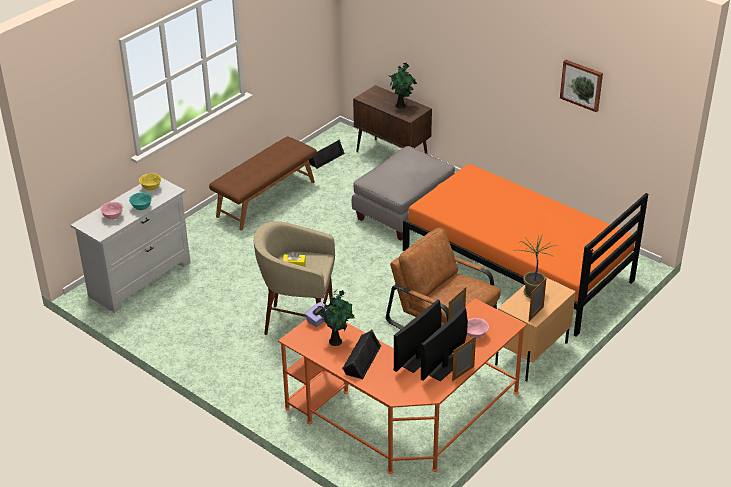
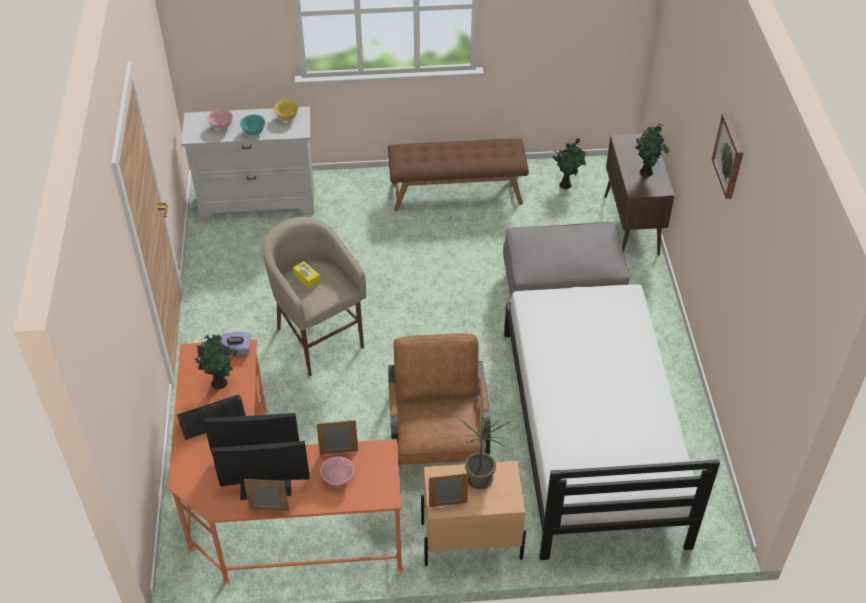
camera: 45 degrees right, 10 degrees up
(325, 157) = (566, 184): black speaker -> potted plant
(516, 265) = (590, 434): orange bed -> white bed
(582, 85) = (758, 273): picture -> picture (729, 155)

